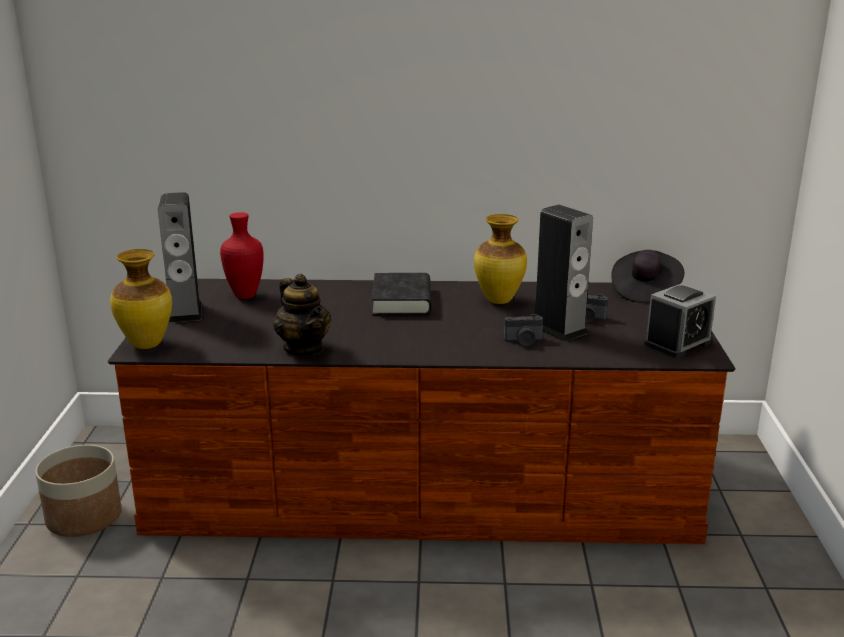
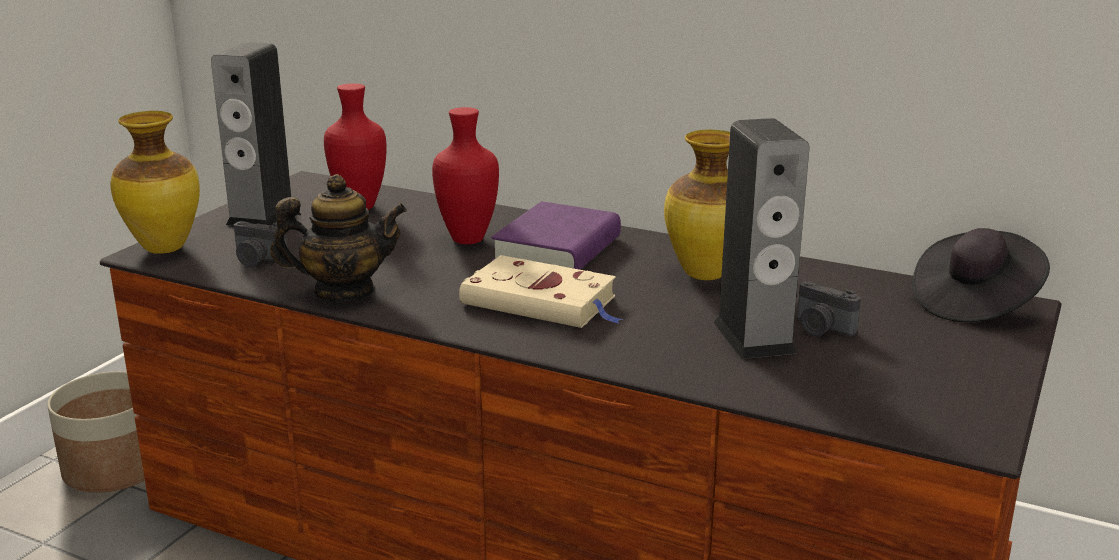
camera: 25 degrees right, 0 degrees up
(304, 348) = (344, 291): teapot -> teapot turned 90 degrees counterclockwise
(341, 305) = (468, 240): none -> red vase
(402, 301) = (557, 250): black book -> purple book
(428, 332) = (543, 302): none -> beige book
(523, 341) = (673, 345): camera -> camera (257, 260)
(677, 343) = (944, 403): alarm clock -> none

